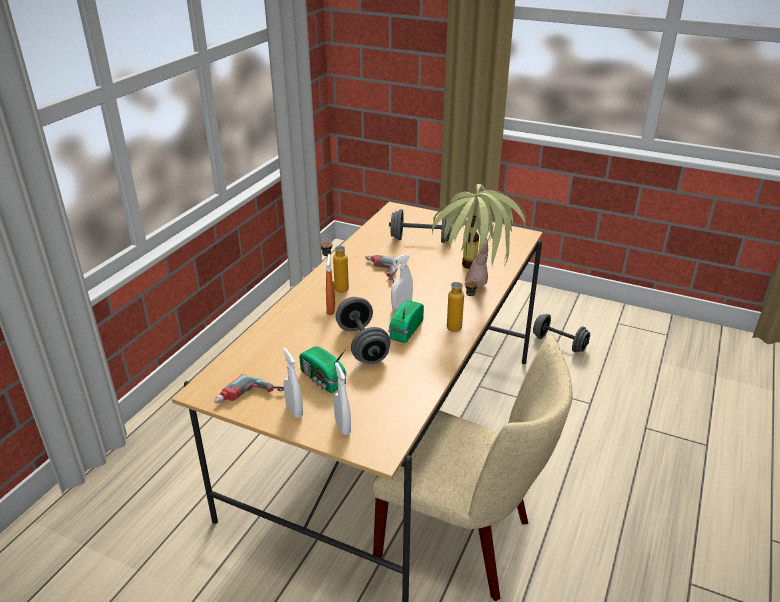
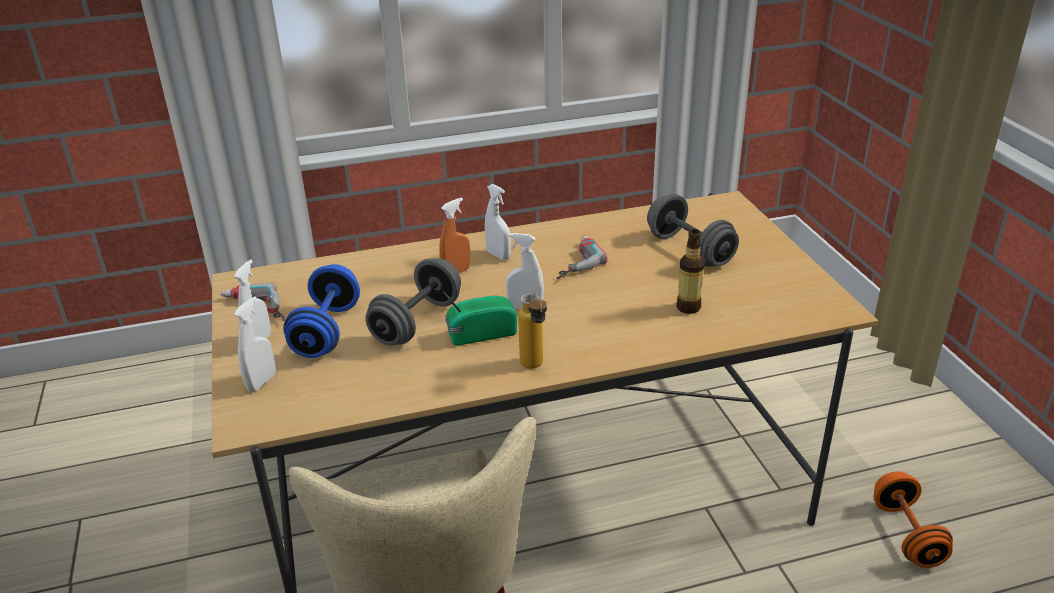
camera: 50 degrees right, 0 degrees up
(323, 380) = (326, 331): radio -> blue dumbbell
(335, 289) = (498, 255): bottle -> white spray bottle
(471, 298) = (615, 344): potted plant -> none
(559, 343) = (907, 535): grey dumbbell -> orange dumbbell

